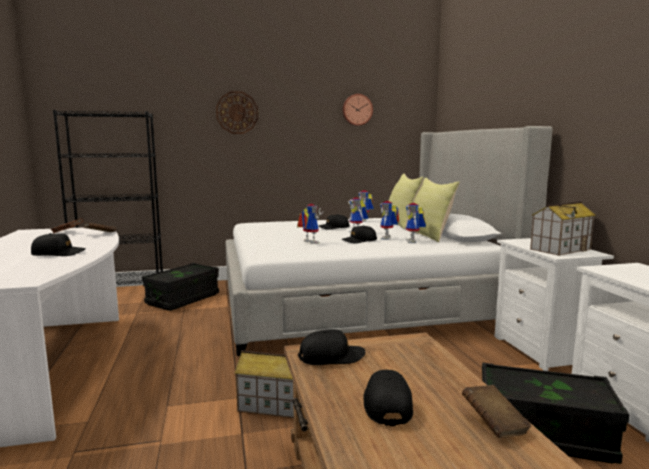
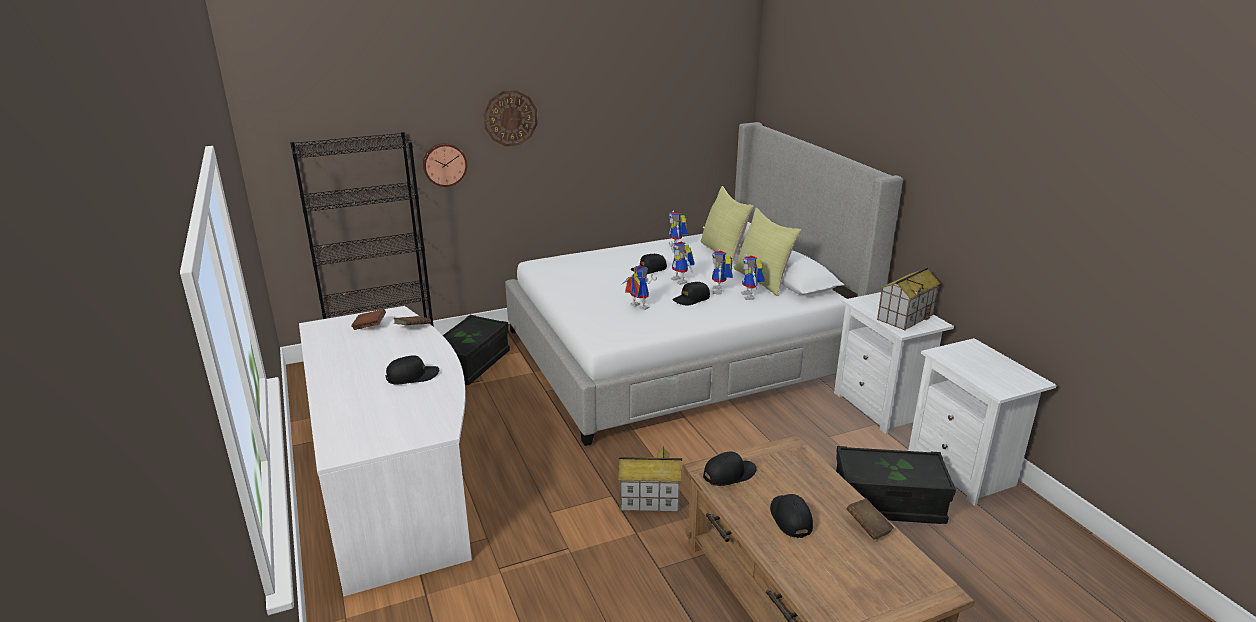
camera: 10 degrees left, 15 degrees up
(357, 110) = (660, 99): wall clock -> wall clock (444, 164)

